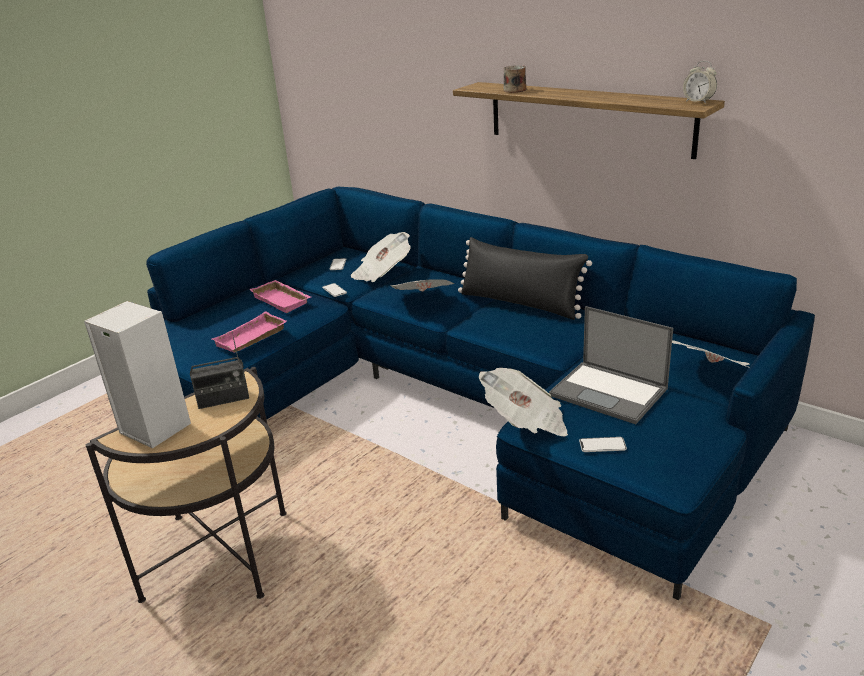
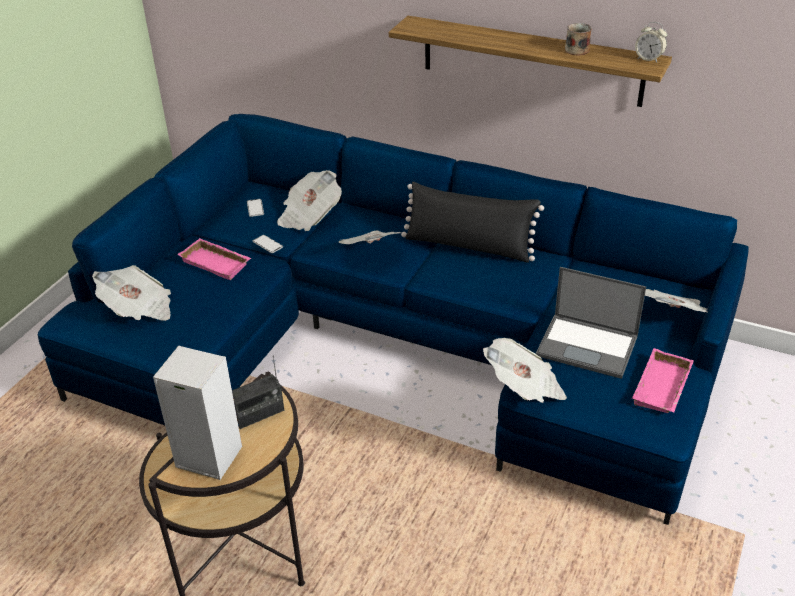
camera: 15 degrees left, 10 degrees up
(197, 328) = (138, 309): none -> newspaper
(251, 339) = (208, 317): pink tray -> pink tray (663, 388)
(514, 90) = (456, 33): mug -> mug (576, 49)
(602, 445) = (600, 405): phone -> none

